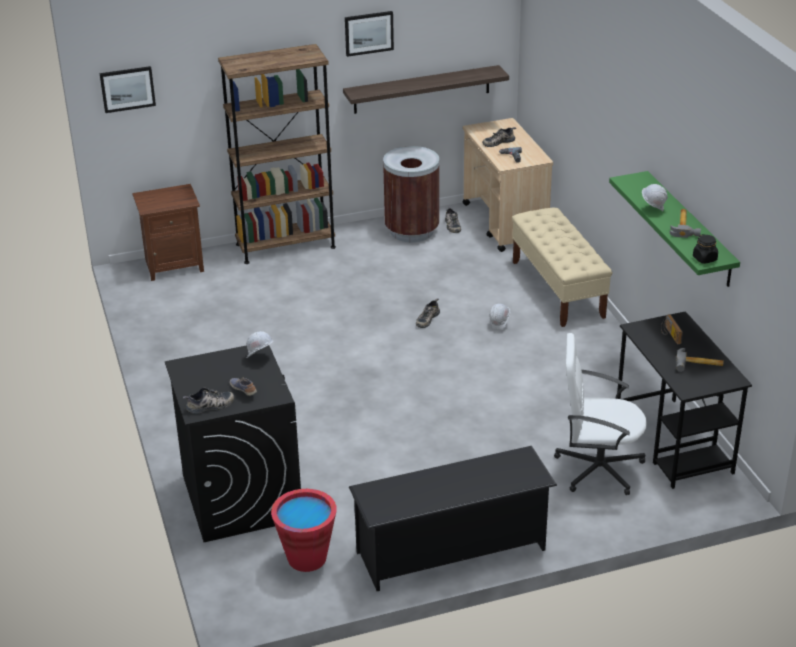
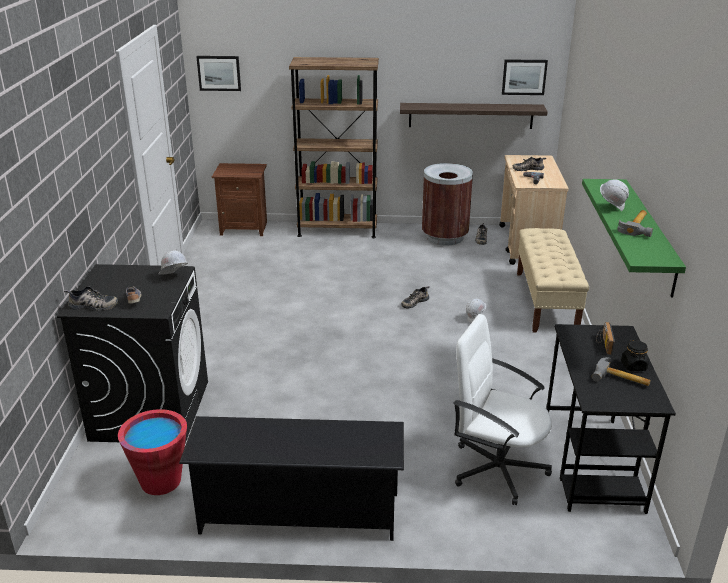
camera: 20 degrees right, 5 degrees down
(369, 33) = (426, 55): picture -> picture (524, 77)
(705, 259) = (644, 257): black jar -> black jar (633, 366)

